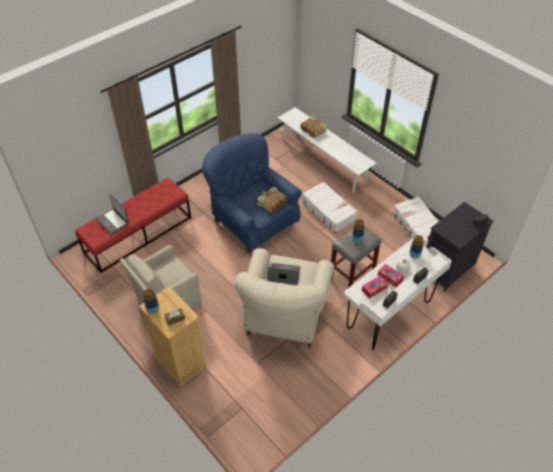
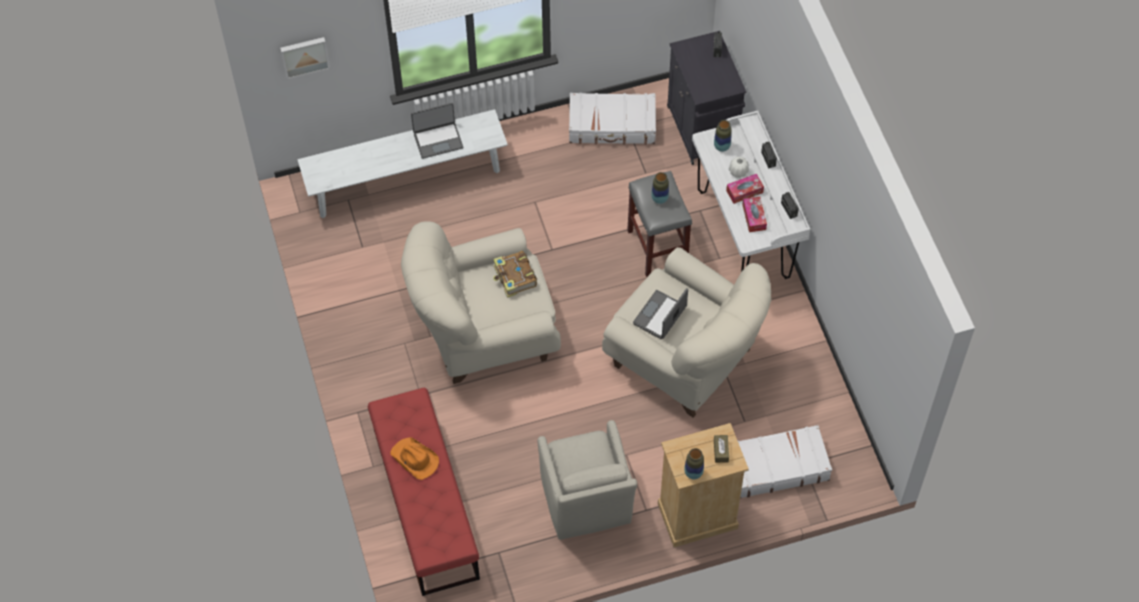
camera: 65 degrees left, 10 degrees up
(113, 221) = (431, 509): laptop -> laptop (438, 140)
(141, 205) = (415, 459): none -> orange hat
(252, 221) = (484, 332): blue armchair -> beige armchair
(313, 129) = (370, 158): book -> none
(317, 48) = (304, 56): none -> picture
(329, 211) = (519, 221): white suitcase -> white suitcase (776, 466)

